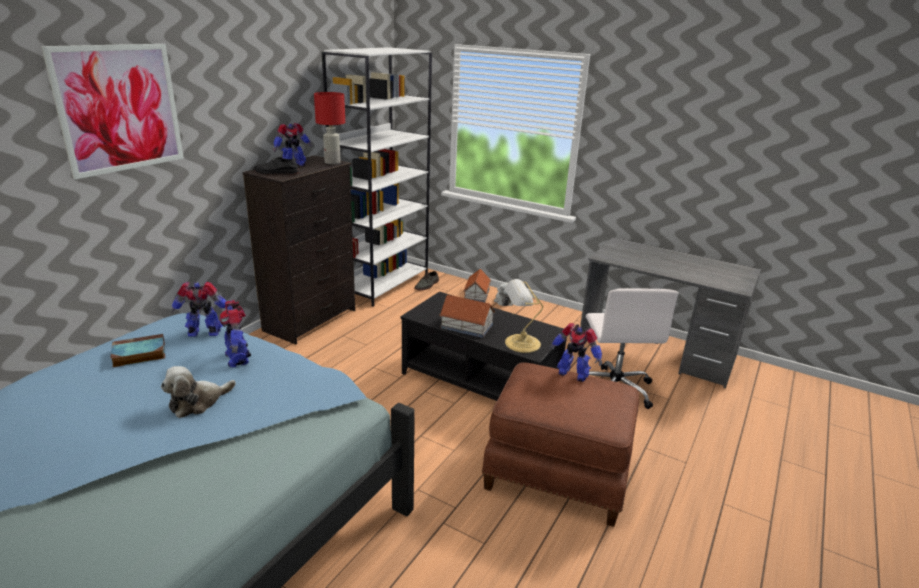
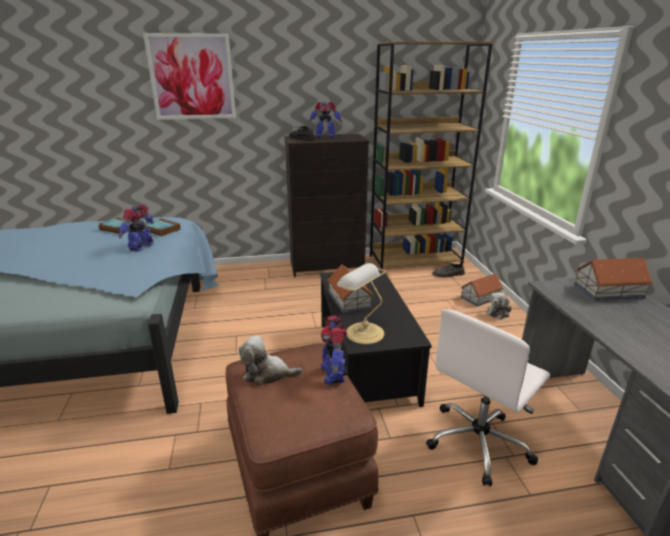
camera: 50 degrees right, 0 degrees up
(197, 402) = (82, 259): plush toy -> plush toy (267, 374)
(205, 333) = (160, 229): toy robot -> book
(332, 162) = (355, 138): red table lamp -> none
(383, 283) = (415, 261): white bookcase -> brown bookcase
(629, 248) = (609, 291): none -> toy house

